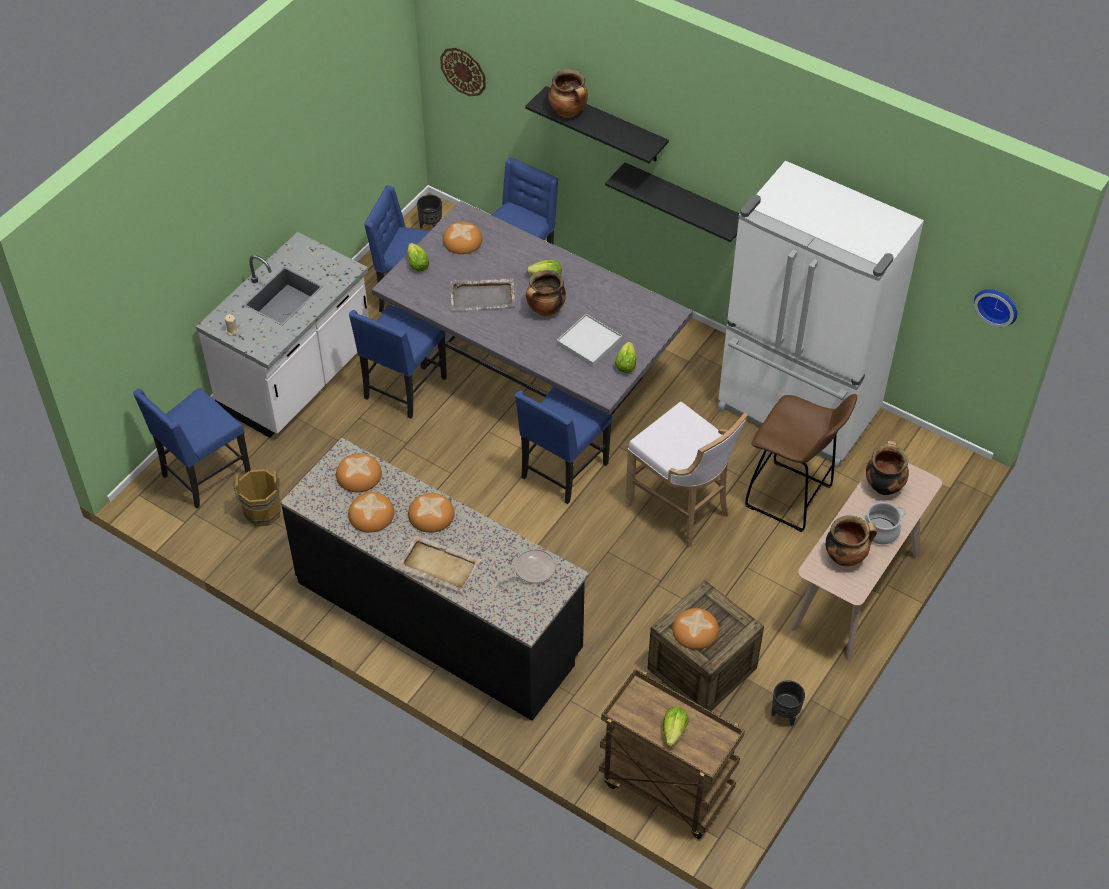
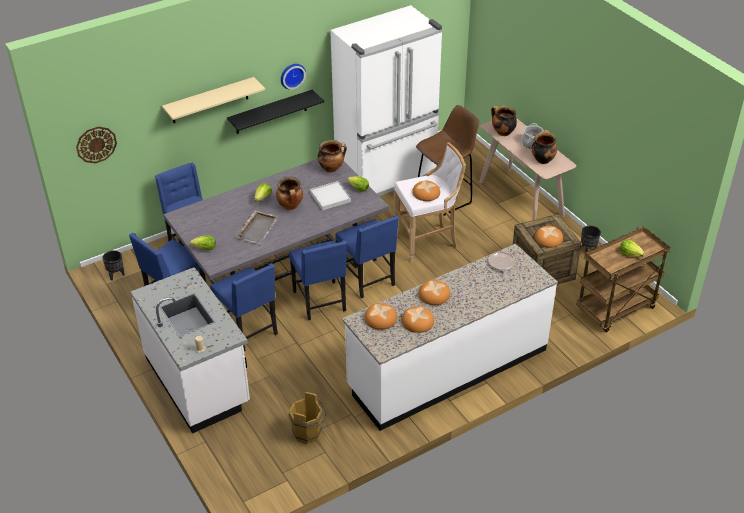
camera: 65 degrees left, 10 degrees down
(204, 475) = (251, 457): blue chair -> blue chair (321, 302)
(438, 565) = (476, 303): beige tray -> none
(439, 617) = (447, 368): black counter -> white counter
(462, 241) = (201, 223): bread -> bread (426, 193)
(569, 112) = (195, 103): cooking pot -> cooking pot (332, 168)
(606, 125) = (210, 100): black shelf -> beige shelf
(997, 305) = (451, 28): wall clock -> wall clock (292, 75)

